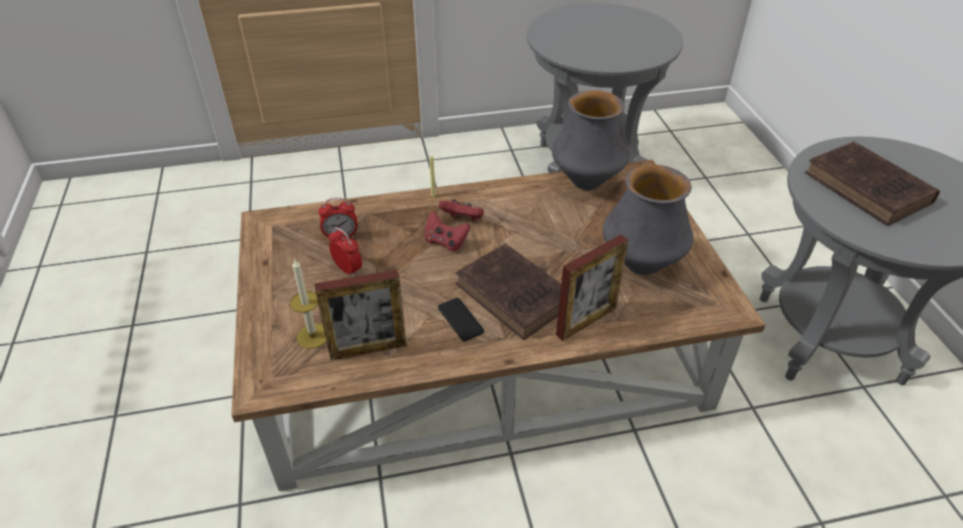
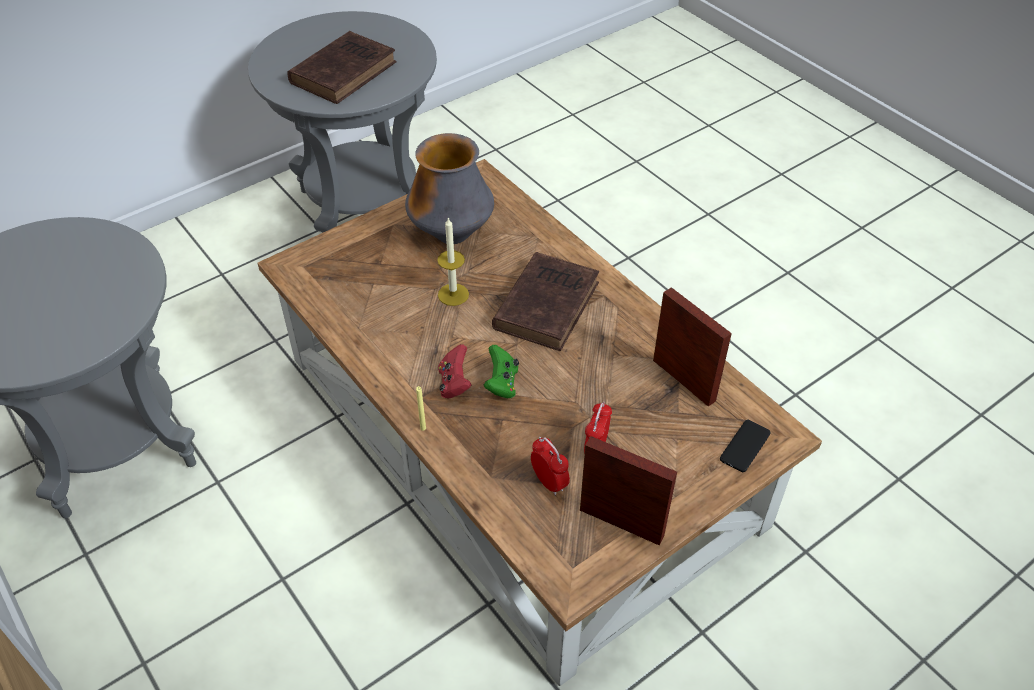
camera: 115 degrees left, 5 degrees up
(313, 336) = (700, 429): candle -> candle (453, 294)
(445, 242) = (502, 383): red game controller -> green game controller
(460, 319) = (603, 331): phone -> phone (745, 446)
(586, 182) = (330, 303): vase -> none
(586, 321) = (549, 252): picture frame -> picture frame (621, 523)

